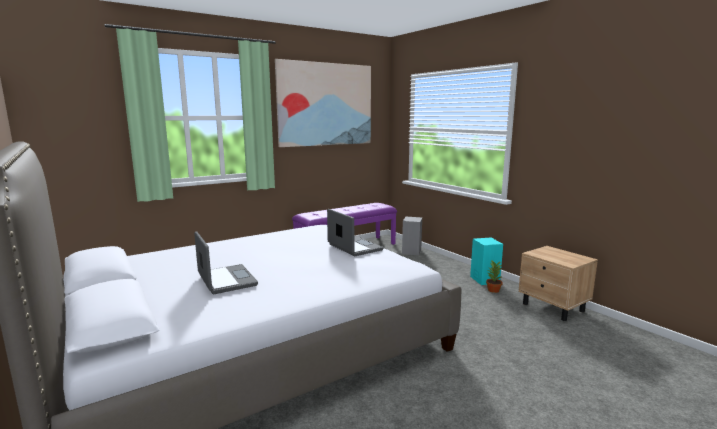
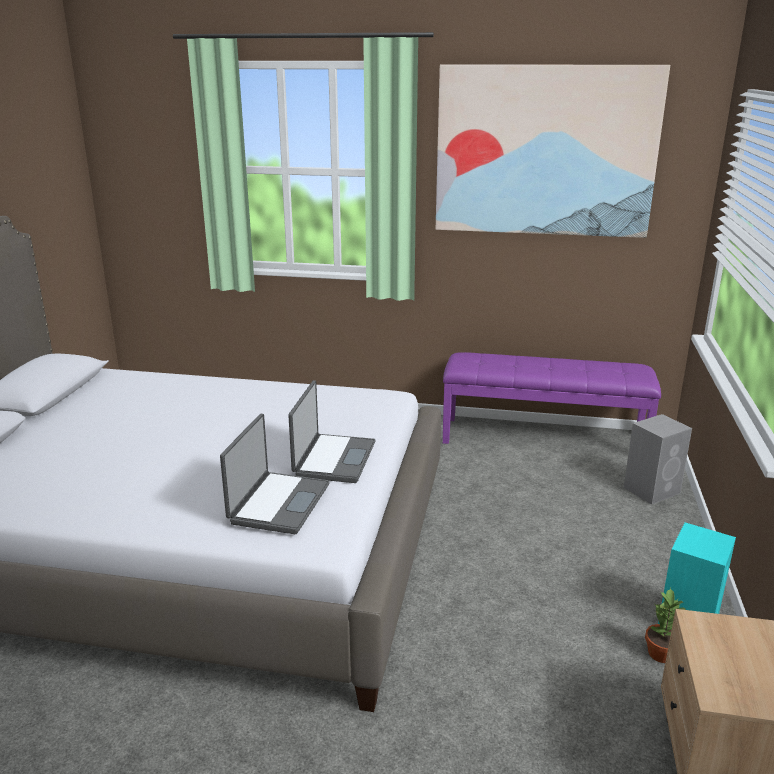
camera: 45 degrees right, 10 degrees up
(225, 280) = (103, 449): laptop -> laptop (278, 503)

